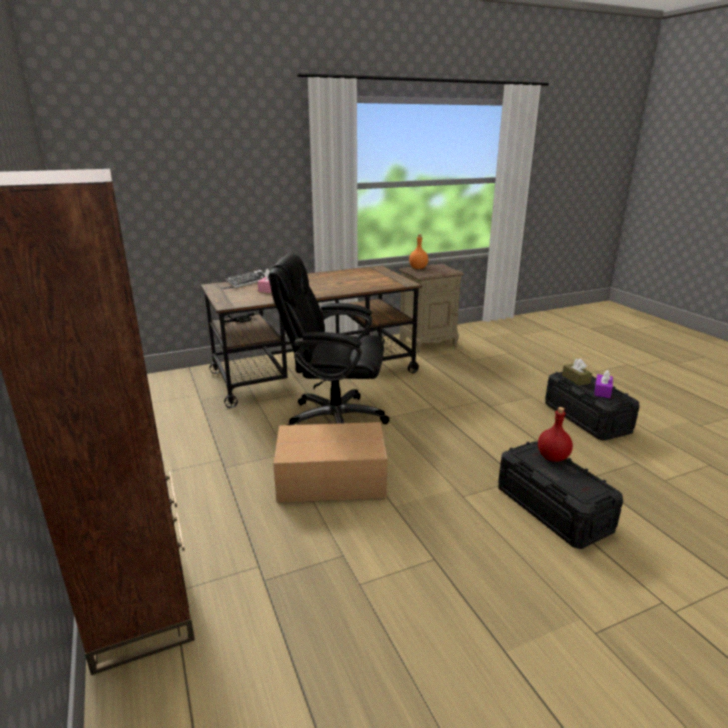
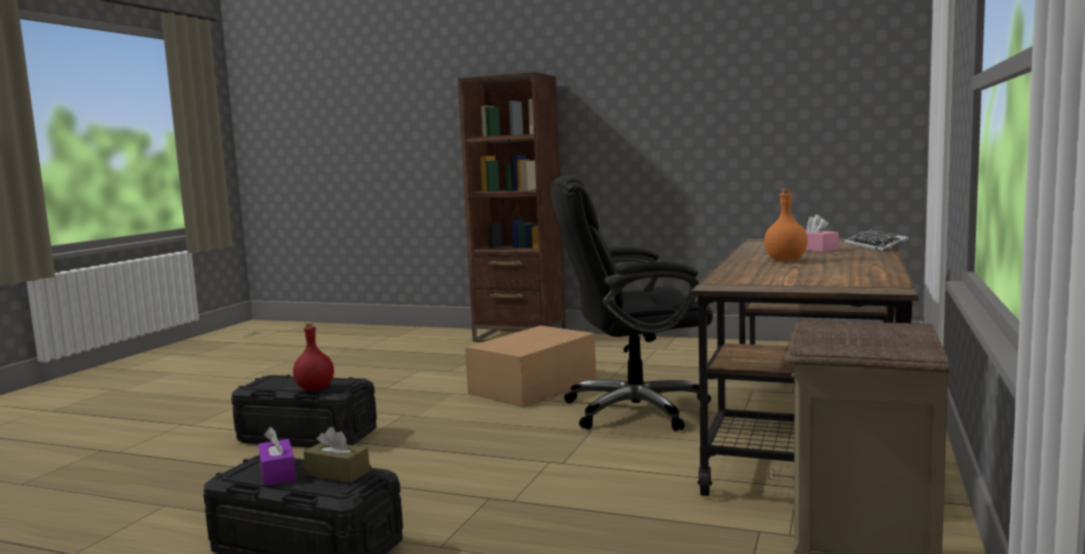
camera: 135 degrees right, 15 degrees down
(335, 420) = (635, 409): black office chair -> black office chair turned 150 degrees counterclockwise
(418, 268) = (903, 332): orange bottle -> orange bottle (785, 260)

